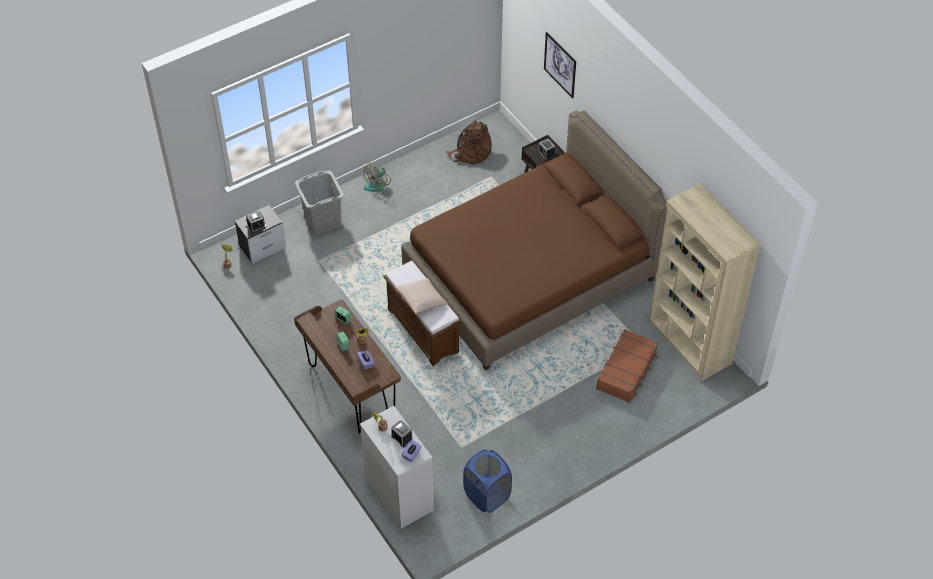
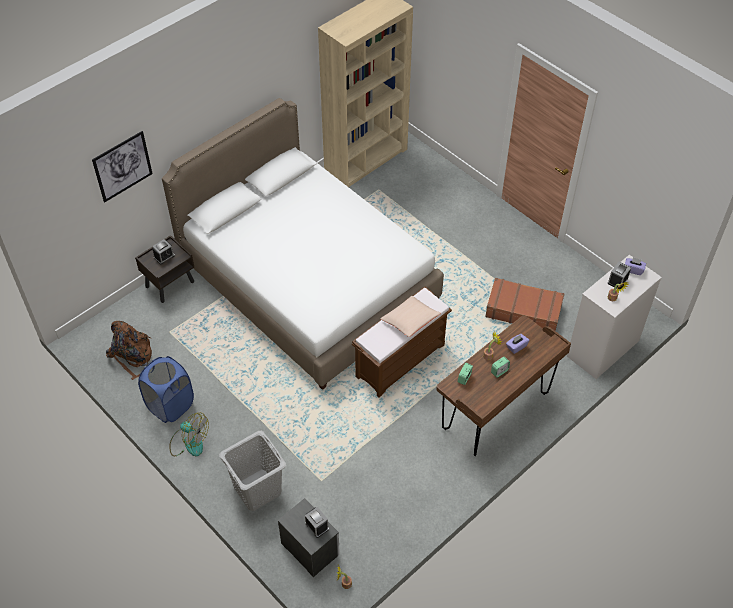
camera: 100 degrees left, 0 degrees up
(487, 495) = (578, 281): blue laundry basket -> blue laundry basket (170, 405)
(529, 275) = (308, 281): brown bed -> white bed
(627, 371) = (409, 198): brown suitcase -> brown suitcase (523, 310)

